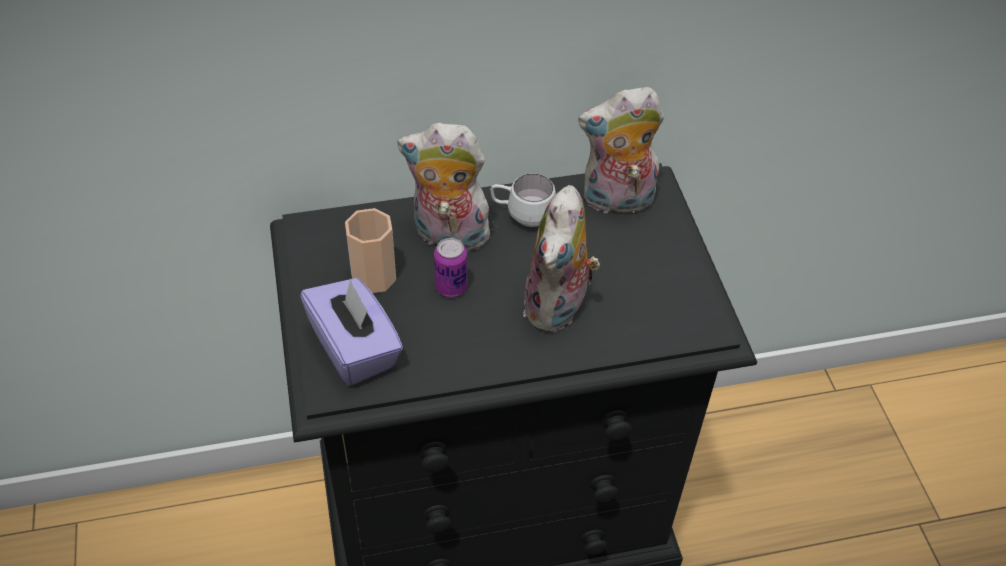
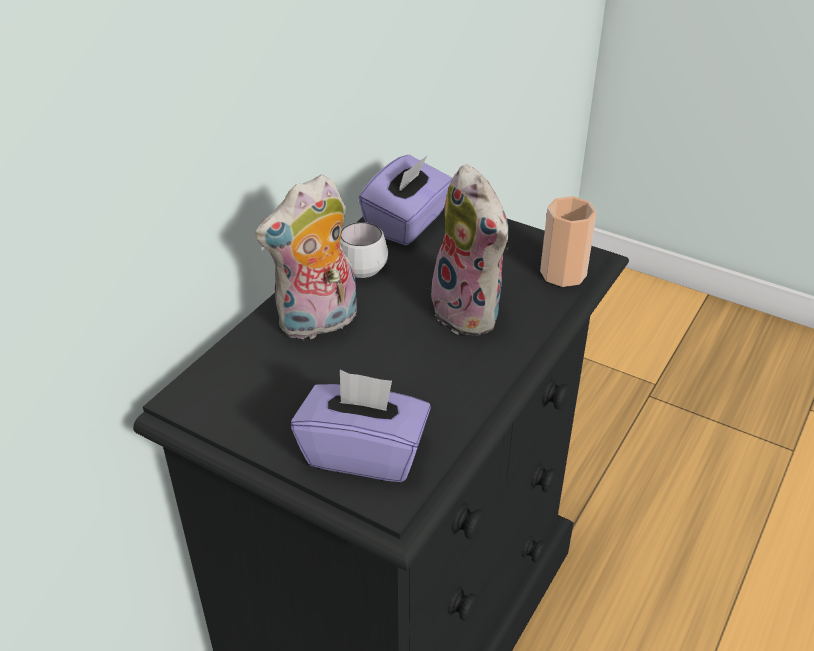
camera: 45 degrees left, 10 degrees down
(373, 276) = (299, 392): cup -> cup (563, 273)
(451, 287) = (374, 354): can -> none
(616, 201) = (407, 223): plush toy -> purple tissue box

